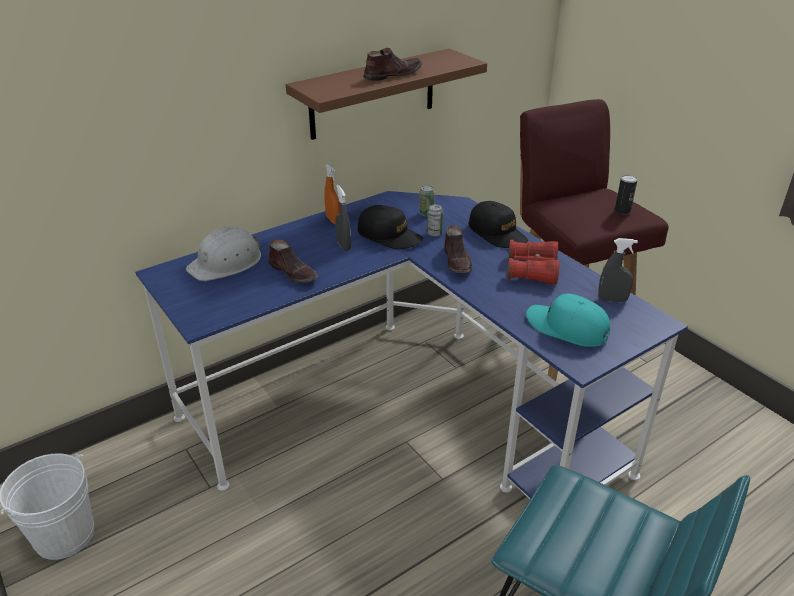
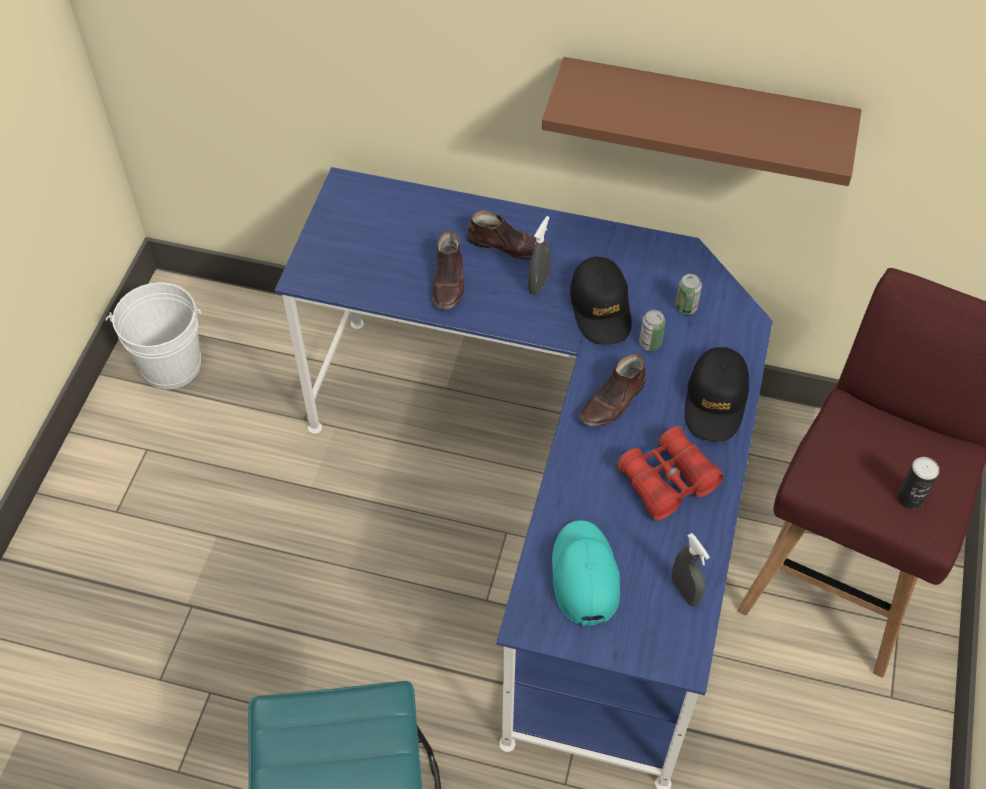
camera: 50 degrees right, 20 degrees up
(226, 262) = (412, 218): white hard hat -> none
(333, 220) = (579, 238): orange spray bottle -> none
(392, 75) = (695, 121): brown shoe -> brown shoe (508, 245)

